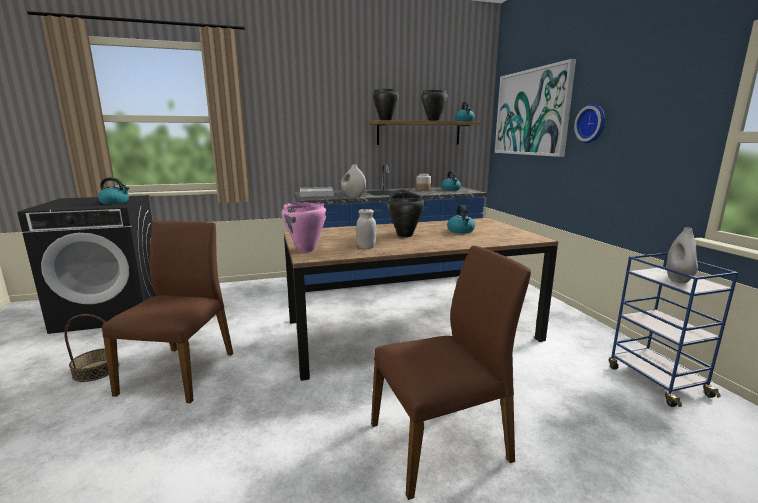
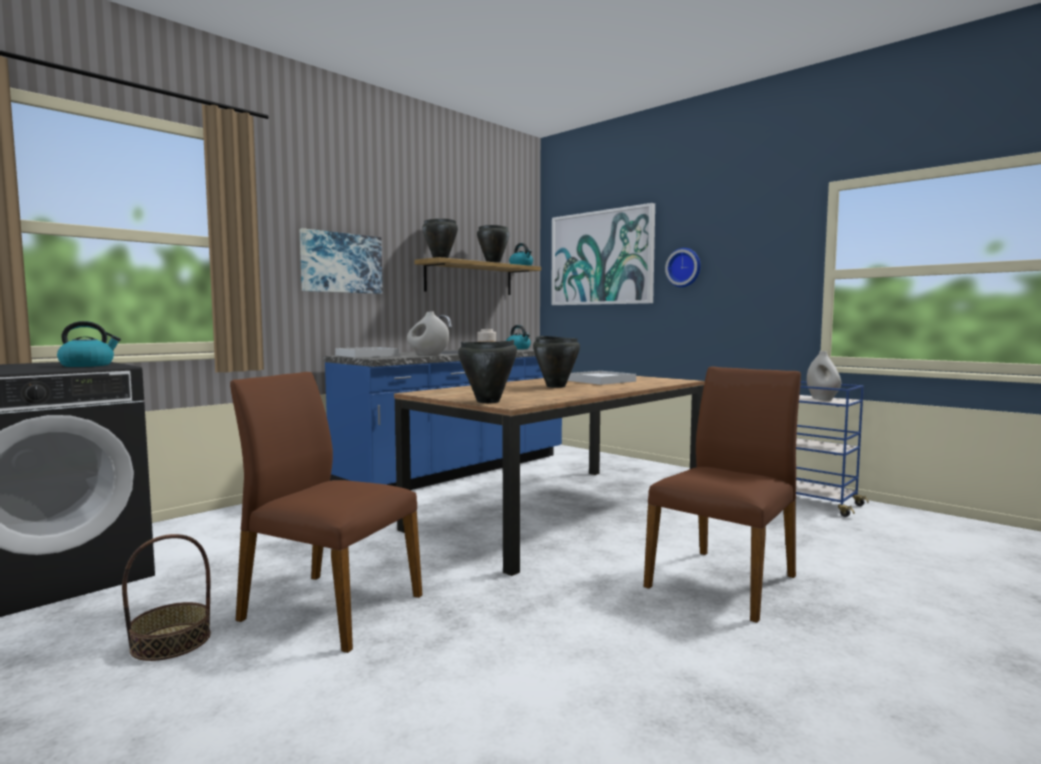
camera: 30 degrees left, 10 degrees down
(180, 372) = (329, 608): brown chair -> brown chair turned 45 degrees counterclockwise
(306, 250) = (488, 402): pink cooking pot -> black cooking pot
(308, 127) = (341, 263): none -> picture
(366, 247) = (547, 395): white jar -> none
(461, 231) = (600, 381): kettle -> white tray

